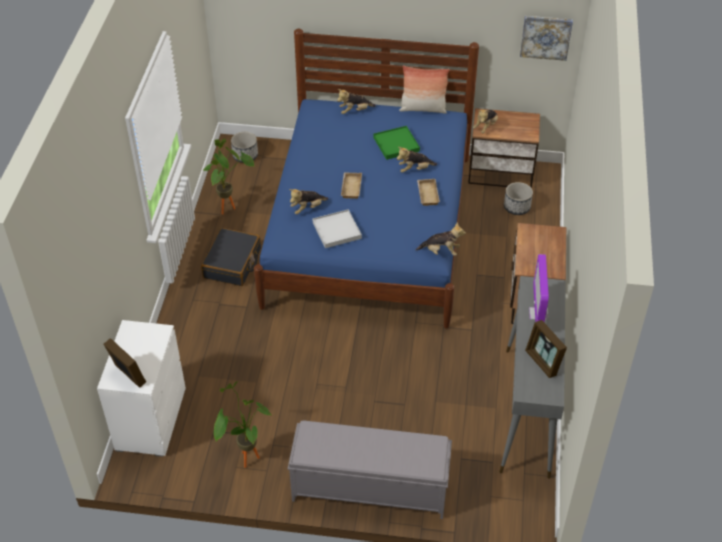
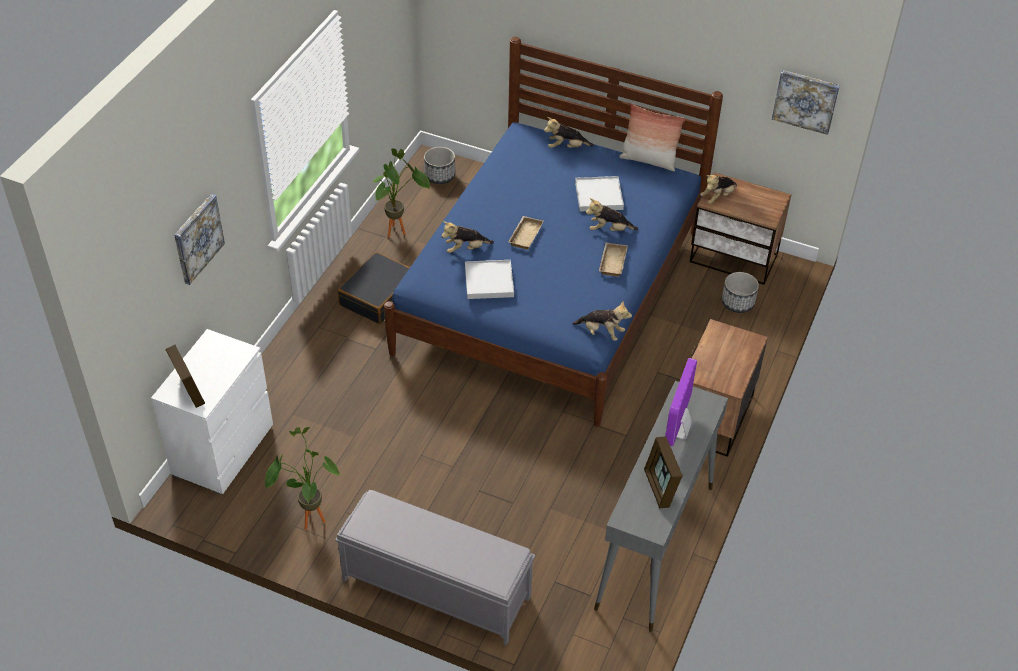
camera: 15 degrees right, 0 degrees up
(108, 244) = (197, 238): none -> picture
(396, 144) = (599, 196): green tray -> white tray

